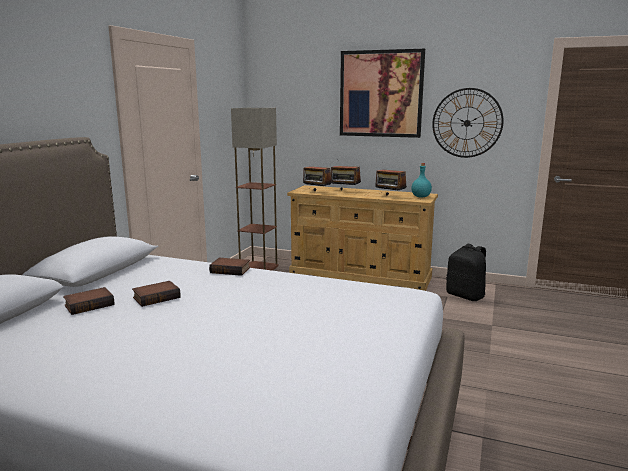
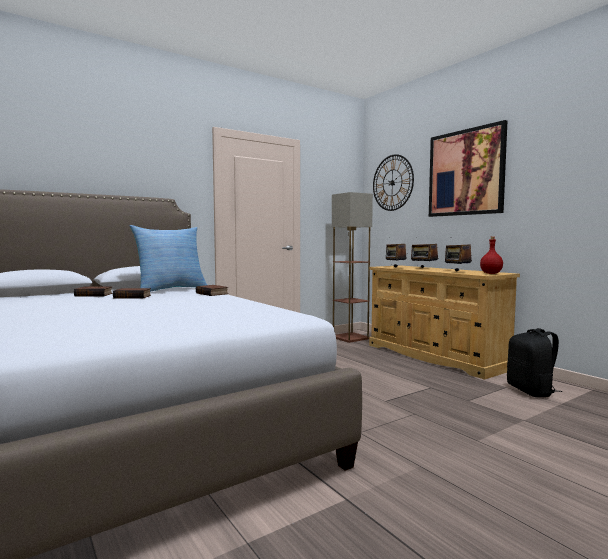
camera: 35 degrees right, 10 degrees down
(159, 272) = (170, 290): none -> pillow
(421, 197) = (491, 273): turquoise bottle -> red bottle
(467, 123) = (553, 193): wall clock -> wall clock (392, 183)

